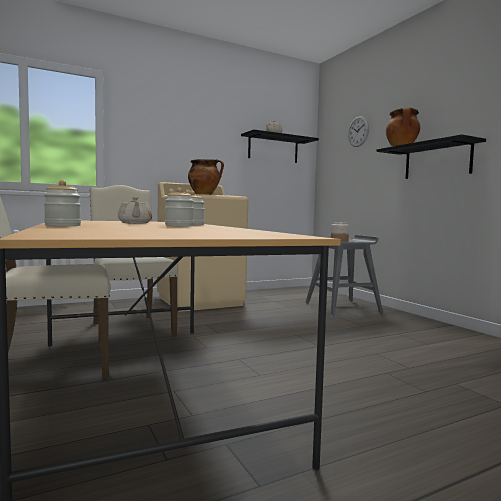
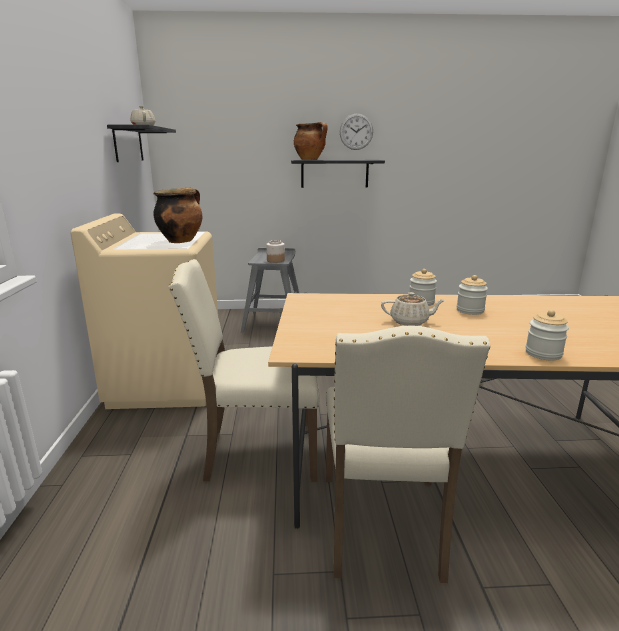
camera: 65 degrees left, 15 degrees up
(358, 131) = (228, 128): wall clock -> wall clock (356, 132)

